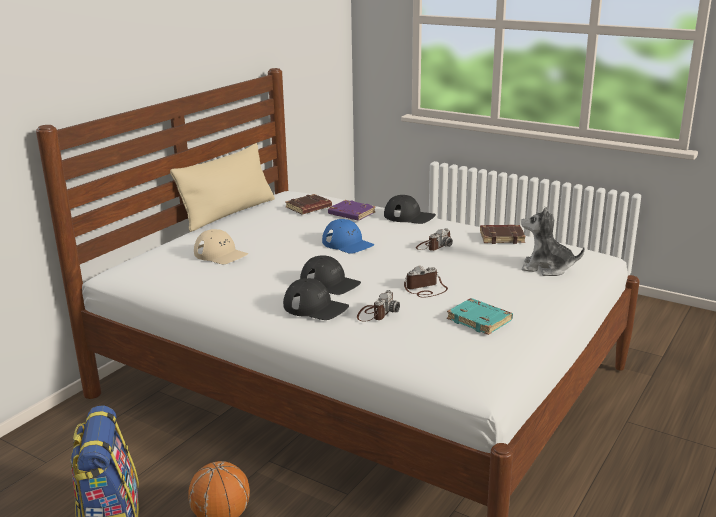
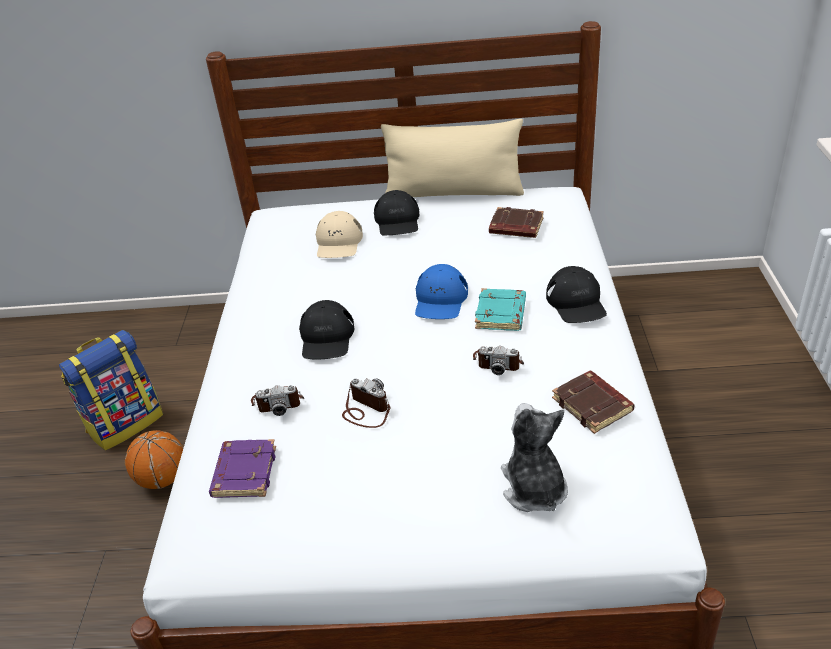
camera: 60 degrees right, 15 degrees up
(315, 307) = (264, 356): black cap -> black cap (397, 221)
(351, 214) = (531, 260): purple book -> purple book (244, 472)
(480, 320) = (319, 488): turquoise book -> turquoise book (501, 314)

